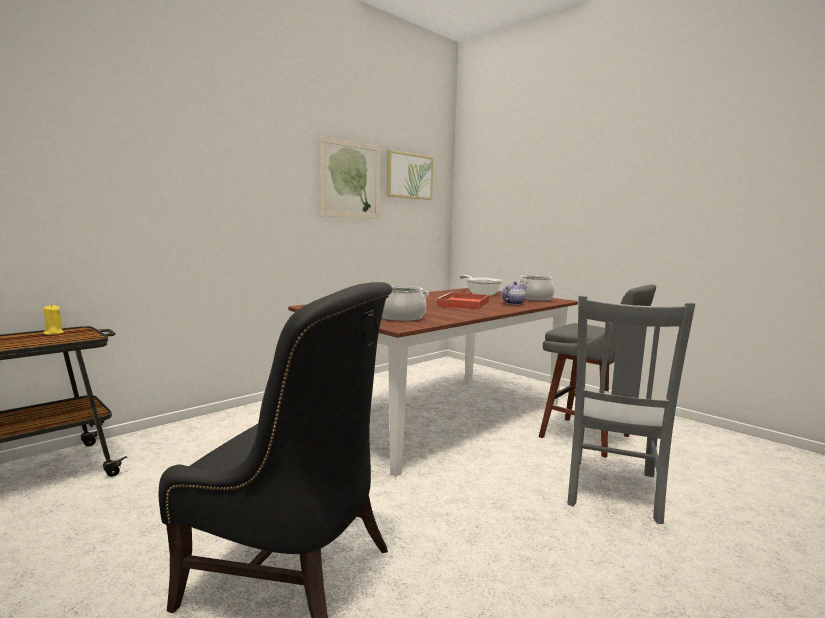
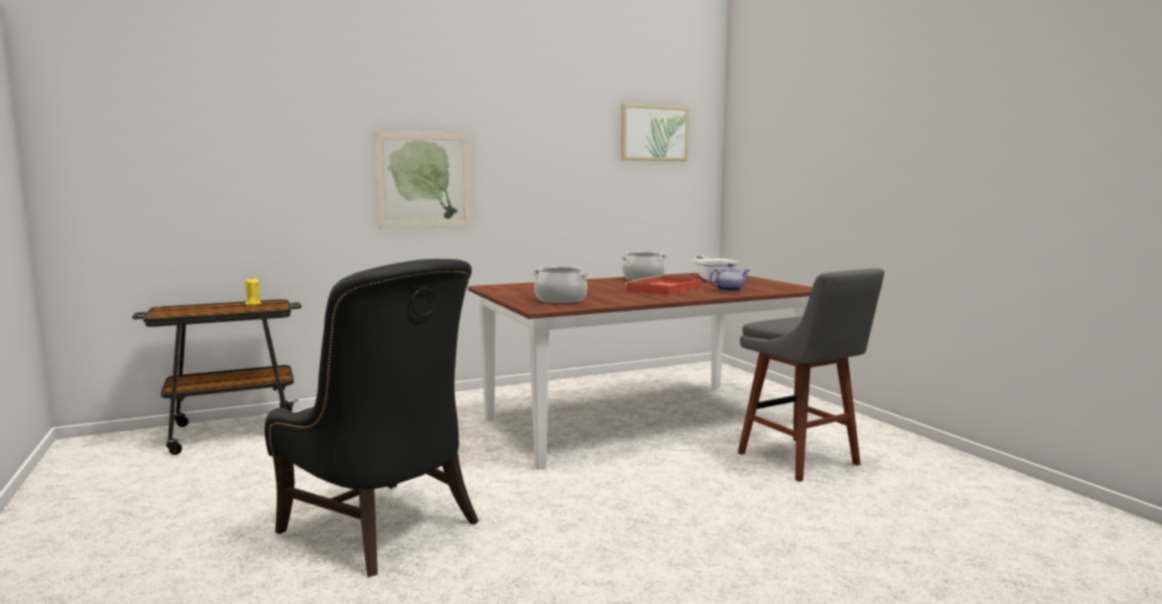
camera: 20 degrees right, 0 degrees up
(350, 180) = (571, 143): picture -> picture (424, 180)
(535, 299) = (772, 286): cooking pot -> cooking pot (643, 279)
(612, 491) = (767, 512): grey chair -> none

